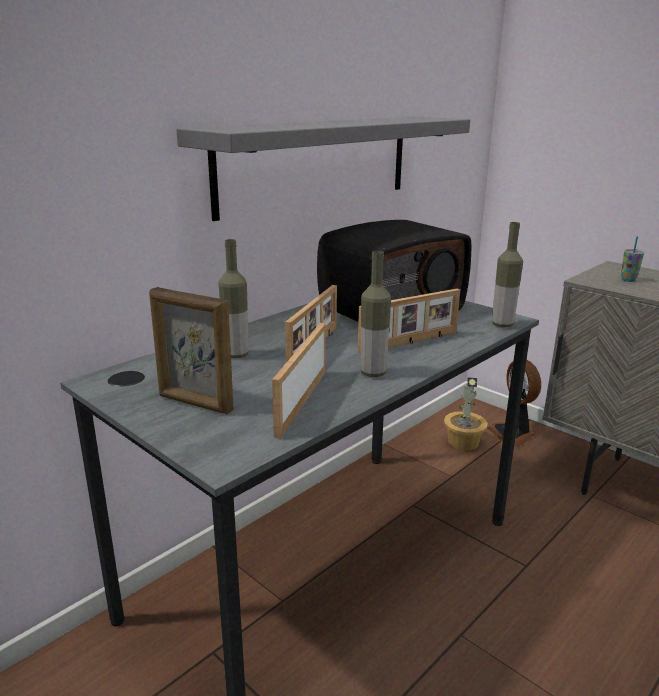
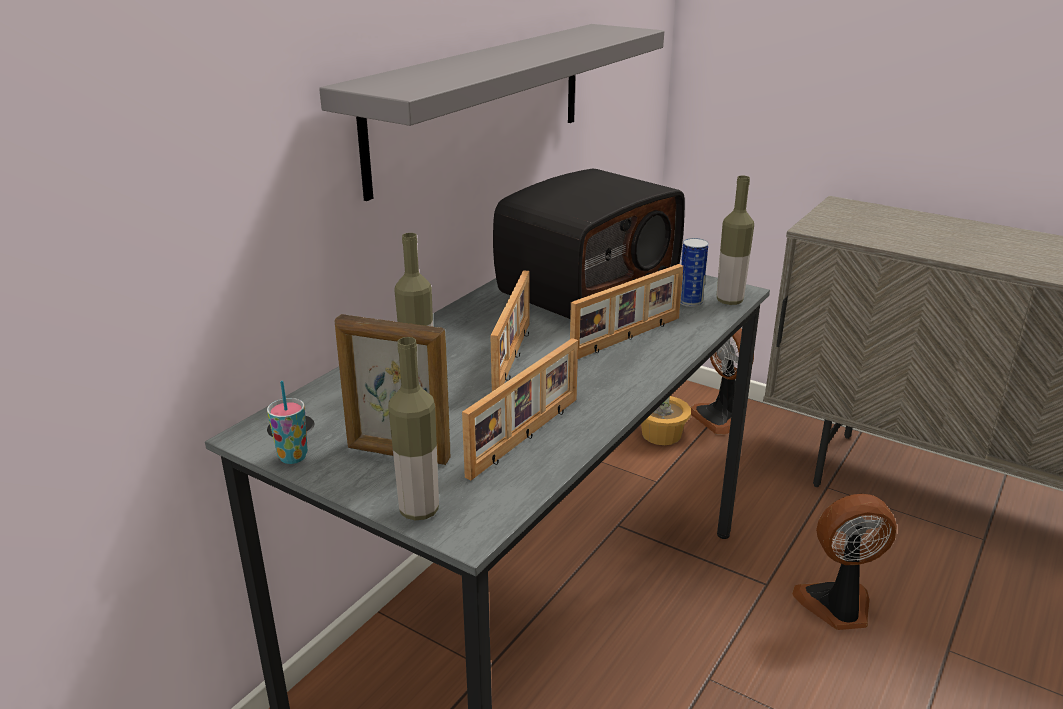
camera: 10 degrees left, 5 degrees up
(299, 401) = (526, 437): picture frame -> picture frame turned 150 degrees counterclockwise
(373, 373) = (599, 387): bottle -> bottle (419, 510)
(469, 323) = (690, 302): none -> can
(584, 592) = (837, 607): none -> fan
(628, 280) = (861, 224): cup -> cup (293, 457)

